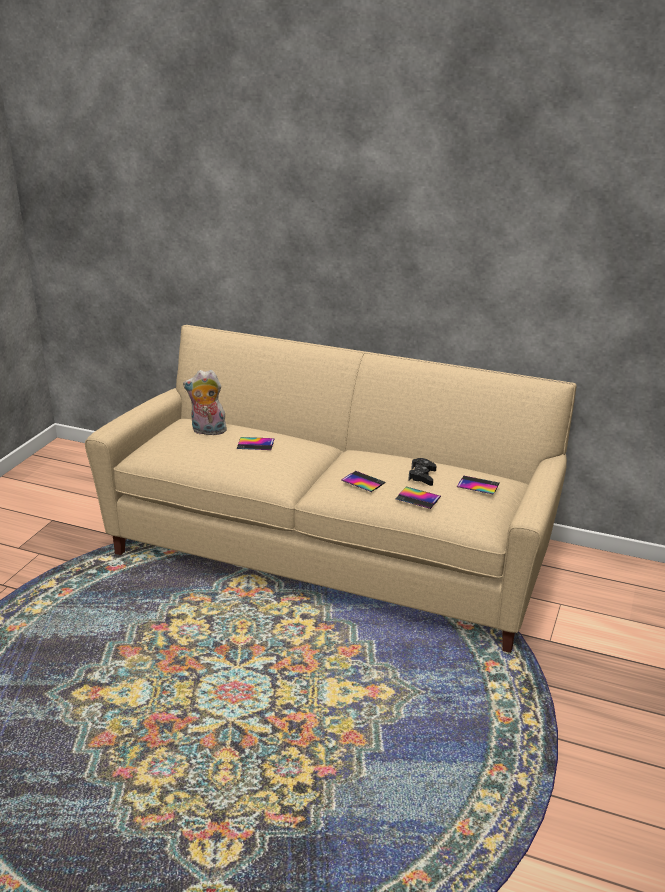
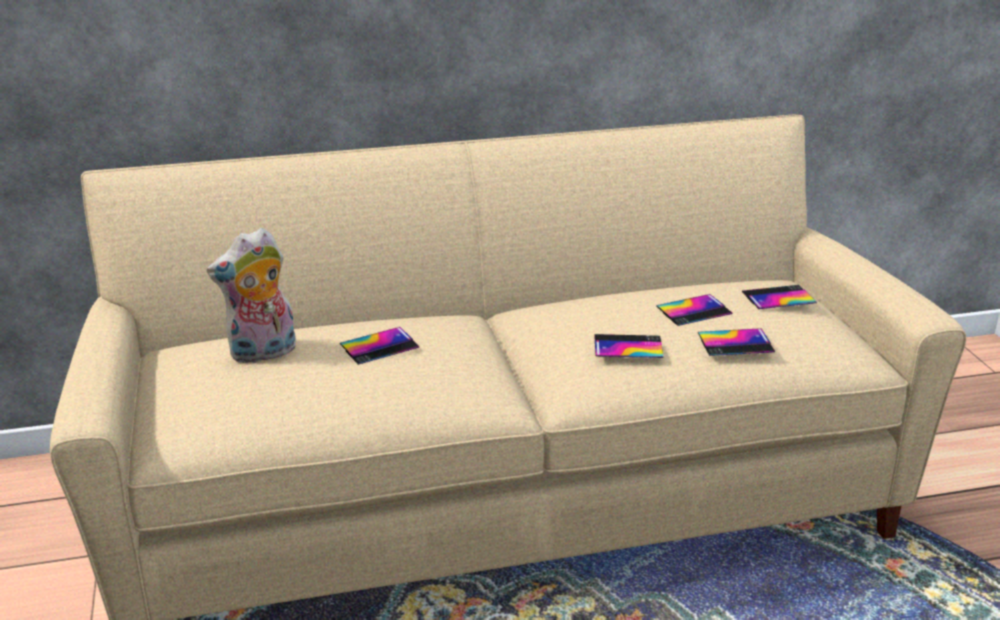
camera: 35 degrees left, 0 degrees up
(422, 476) = (694, 310): black game controller -> phone

